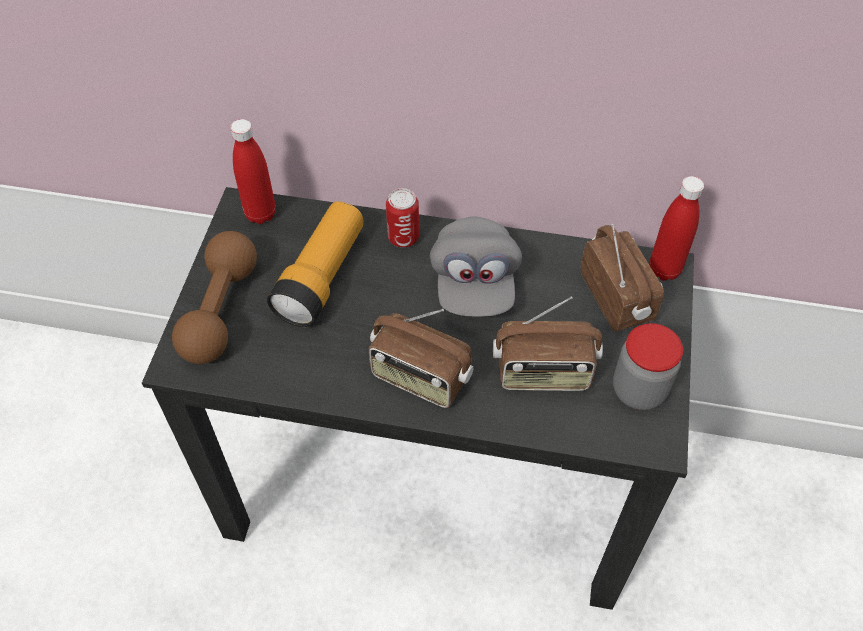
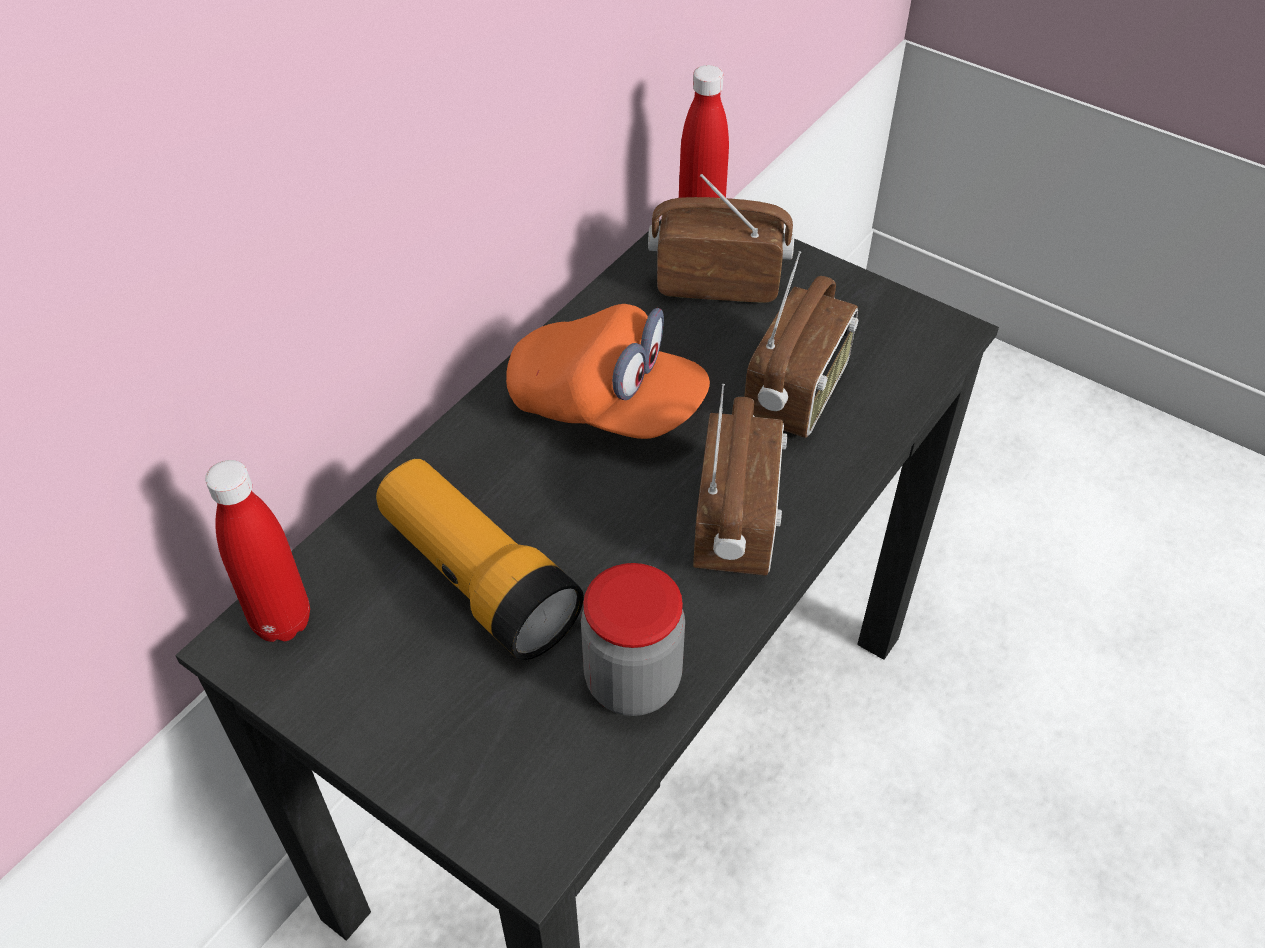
camera: 65 degrees left, 5 degrees down
(220, 310) = (455, 746): brown dumbbell -> none
(403, 237) = (469, 453): can -> none
(419, 378) = (737, 524): radio -> radio turned 45 degrees counterclockwise
(474, 283) = (606, 405): grey cap -> orange cap
(639, 390) = (866, 318): jar -> jar (633, 681)

